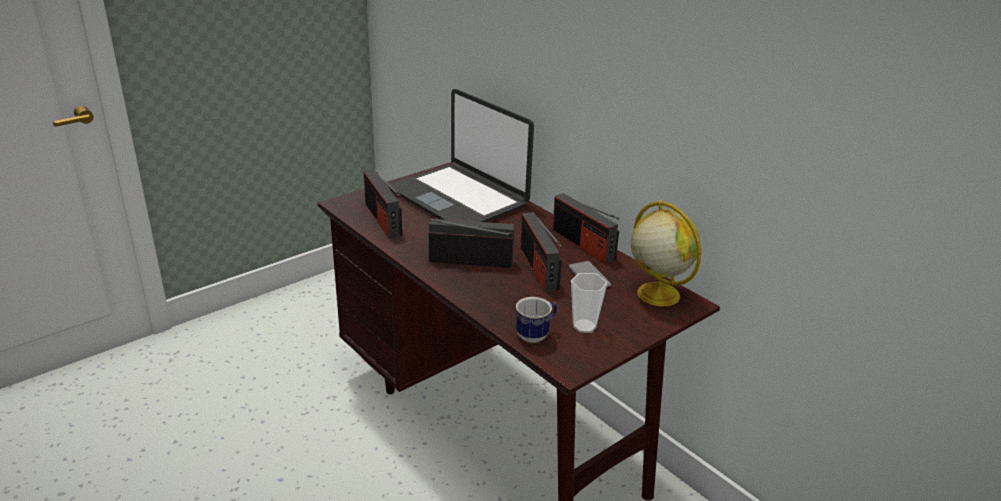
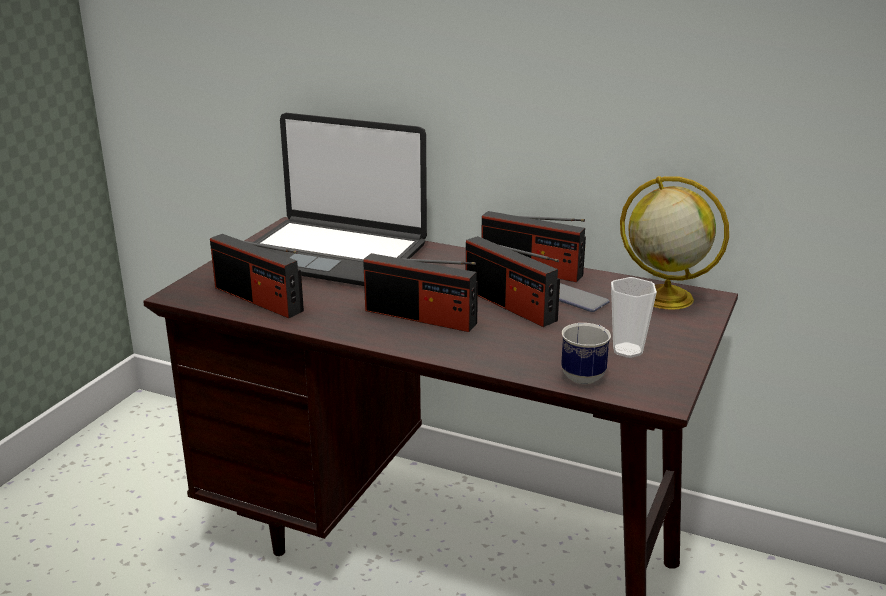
camera: 25 degrees left, 5 degrees down
(470, 261) = (420, 317): radio -> radio turned 135 degrees counterclockwise

